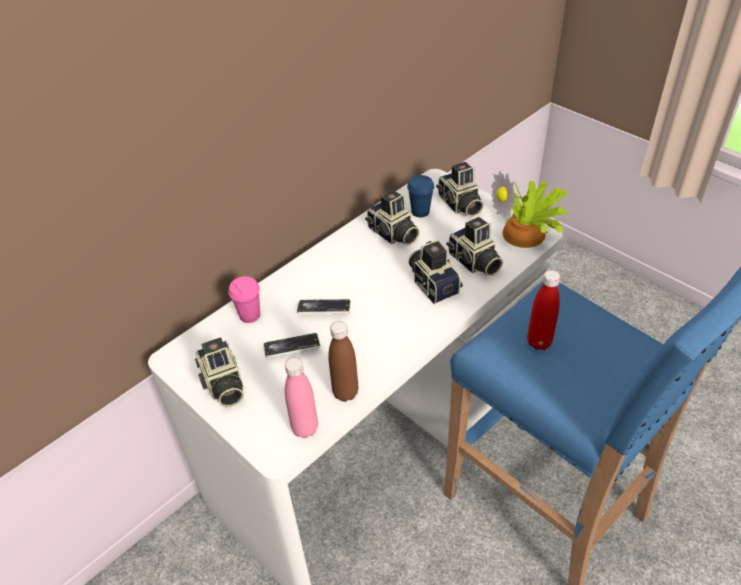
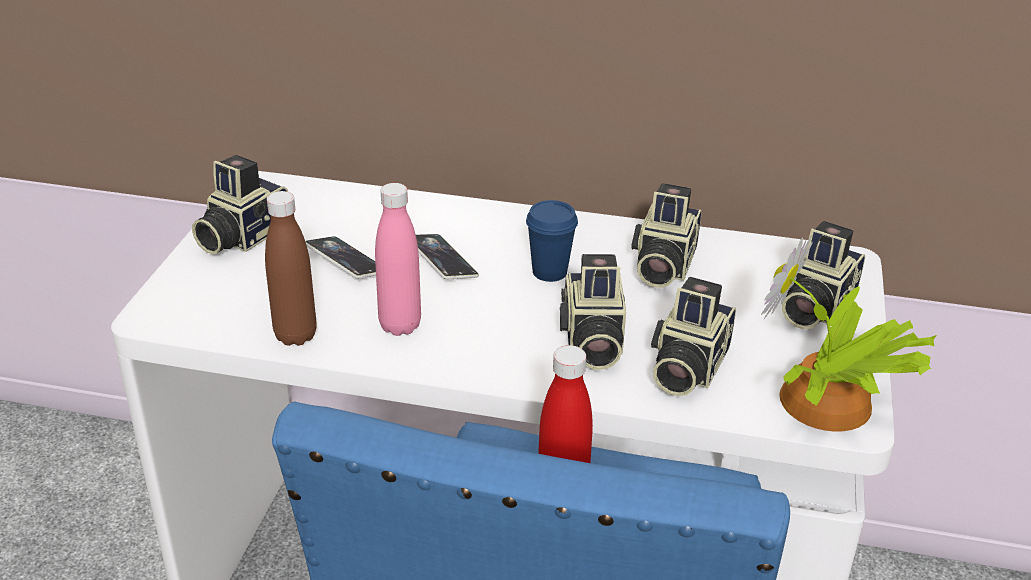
camera: 55 degrees right, 10 degrees down
(250, 315) = (377, 210): pink cup -> none
(305, 428) = (208, 324): pink bottle -> pink bottle (400, 325)
(420, 212) = (746, 273): blue cup -> blue cup (549, 272)
(433, 284) = (591, 341): camera -> camera turned 150 degrees clockwise

